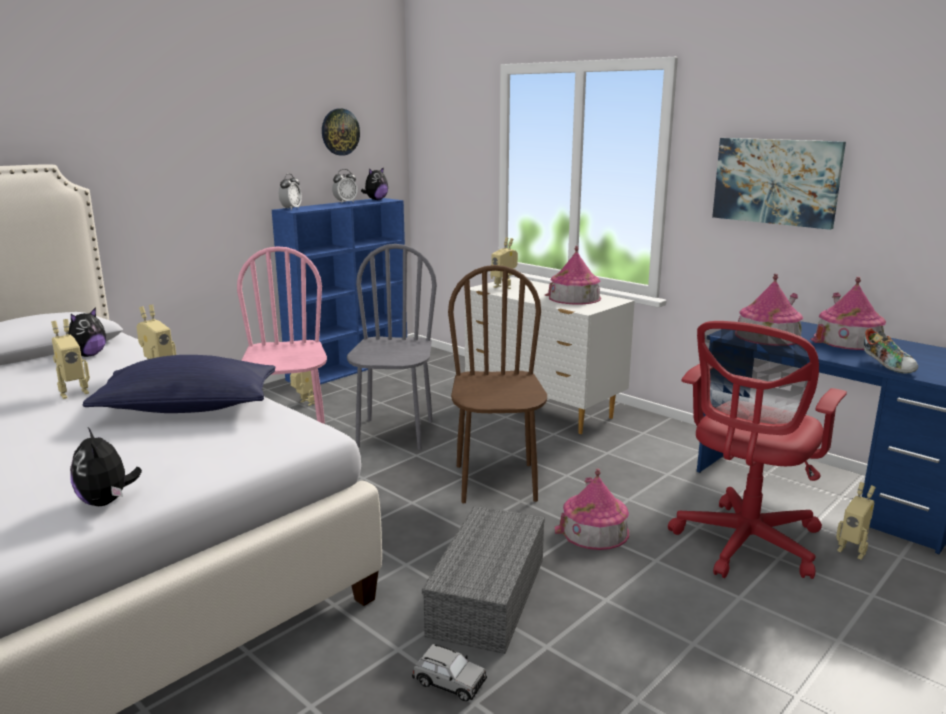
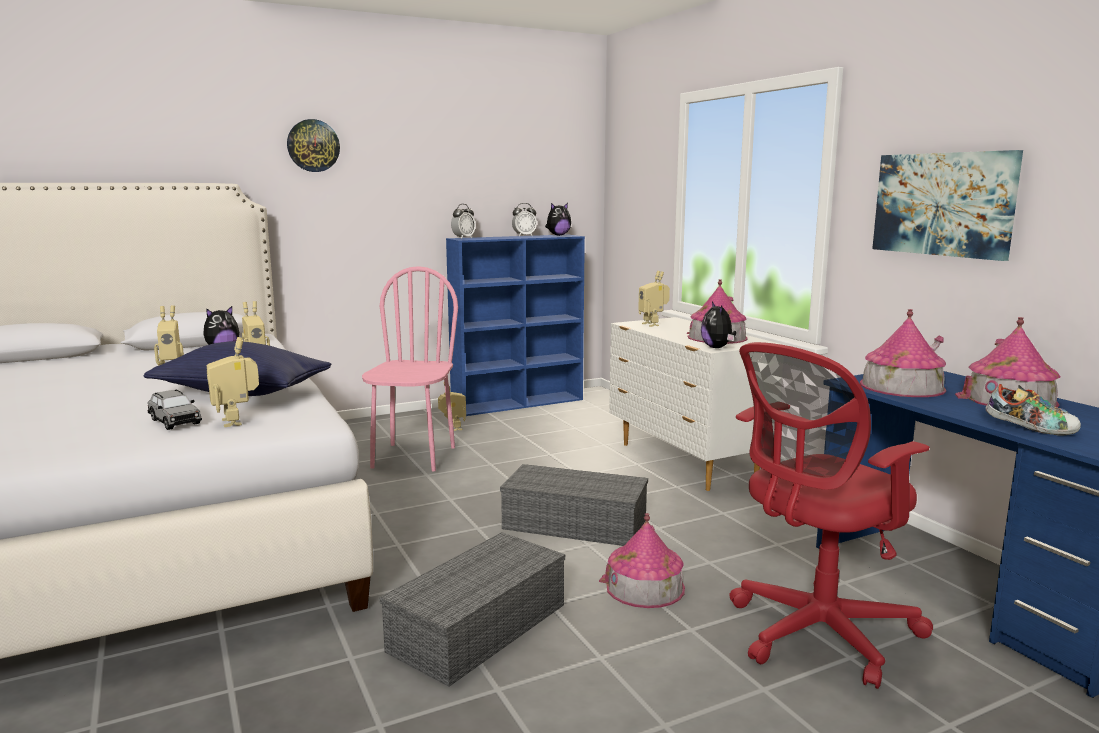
camera: 20 degrees right, 5 degrees down
(107, 502) = (84, 450): plush toy -> plush toy (717, 348)
(340, 132) = (526, 167): wall clock -> wall clock (313, 145)
(394, 434) = (512, 465): grey chair -> none
(449, 682) = (371, 700): grey toy car -> grey toy car (175, 421)
(496, 483) = (577, 523): brown chair -> grey storage box
(852, 550) = (962, 668): toy robot -> toy robot (237, 421)
(888, 366) = (1030, 429): shoe -> shoe turned 60 degrees counterclockwise

